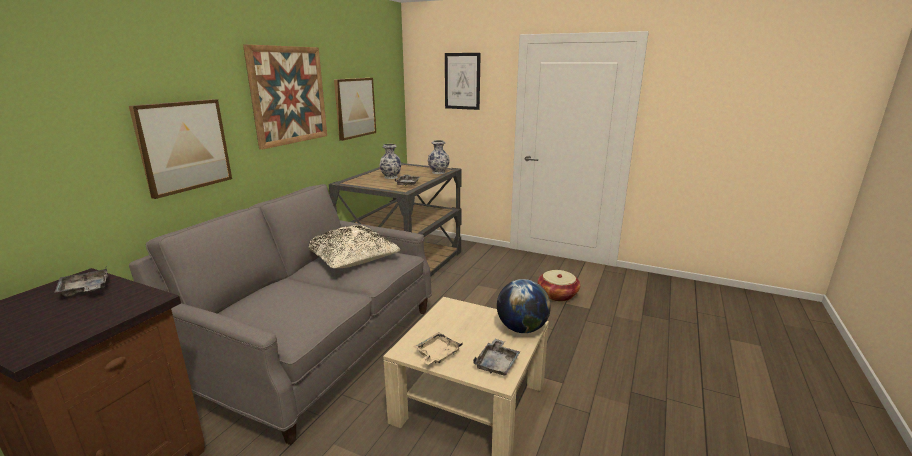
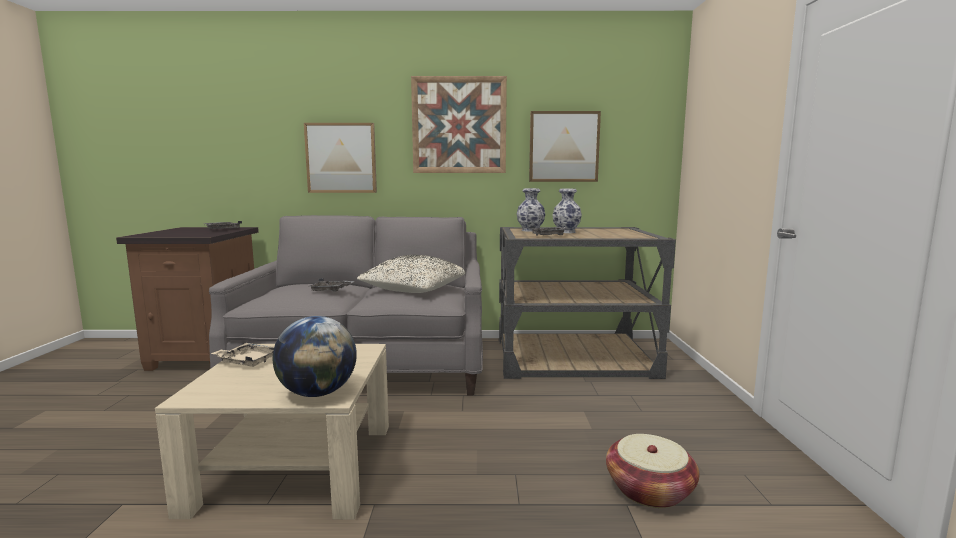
camera: 65 degrees right, 10 degrees down
(439, 172) = (628, 237): vase -> vase (530, 230)
(462, 81) = (729, 104): picture -> none
(497, 363) = (226, 391): grey tray -> grey tray (330, 290)

